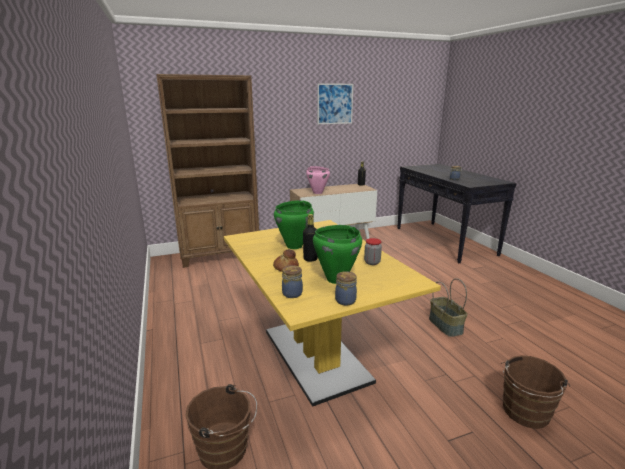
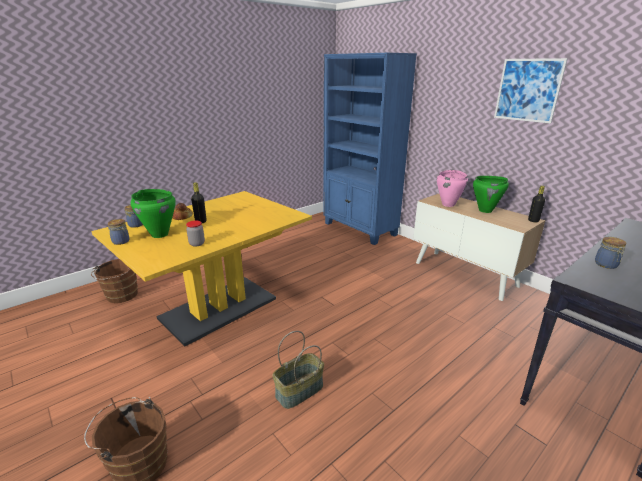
camera: 70 degrees right, 5 degrees up
(220, 255) = (360, 229): brown bookcase -> blue bookcase
(294, 246) = (229, 213): green cooking pot -> green cooking pot (485, 210)

